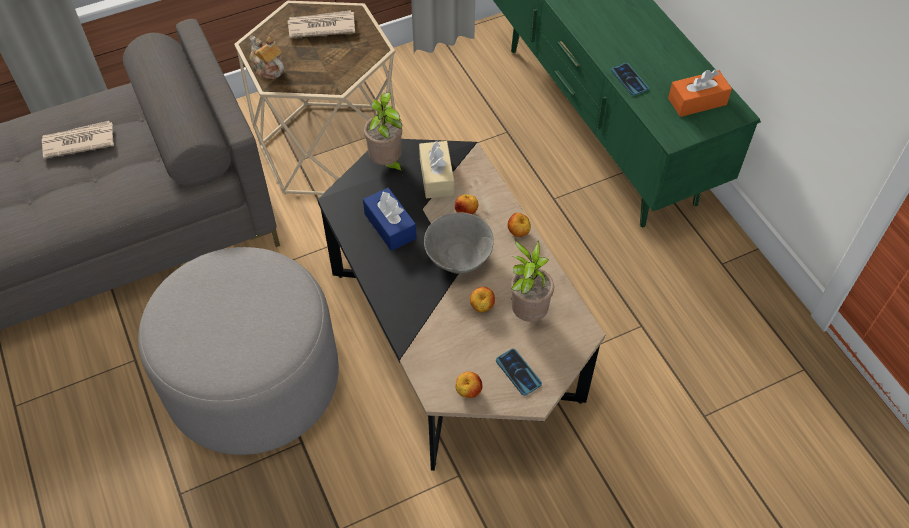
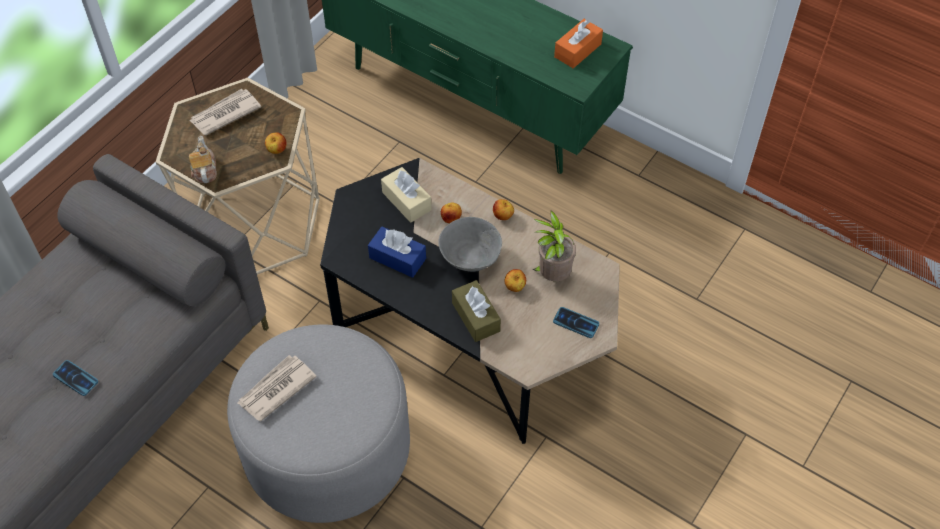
camera: 30 degrees left, 0 degrees up
(78, 142) = (61, 313): newspaper -> newspaper (275, 389)
(268, 68) = (204, 170): teapot -> teapot turned 60 degrees clockwise
(387, 164) = (358, 208): potted plant -> none
(423, 317) = (476, 317): none -> brown tissue box
(468, 391) = (549, 355): apple -> apple (276, 150)
(629, 80) = (515, 54): phone -> phone (75, 378)

